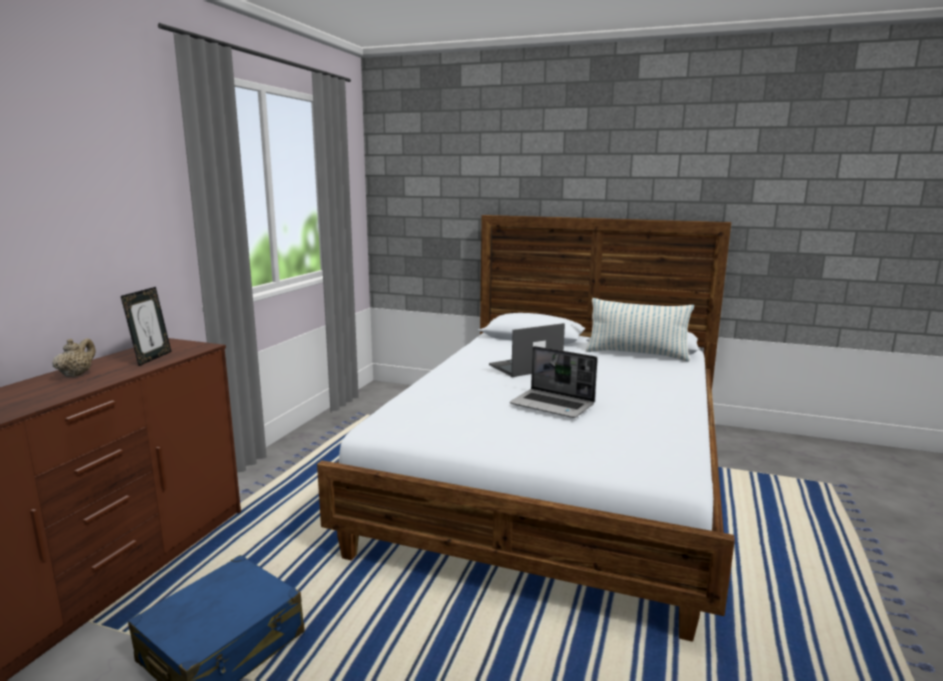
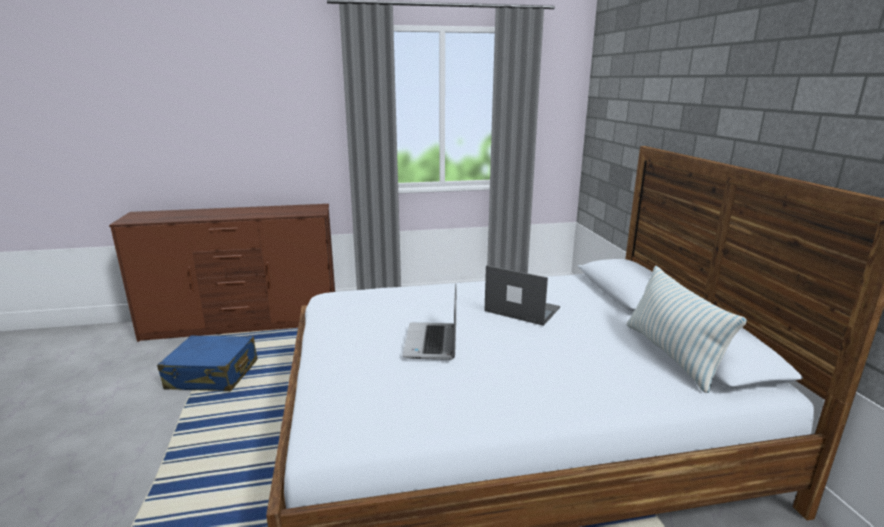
camera: 60 degrees right, 5 degrees up
(77, 374) = (248, 210): beige teapot -> none
(151, 358) = (285, 212): picture frame -> none

